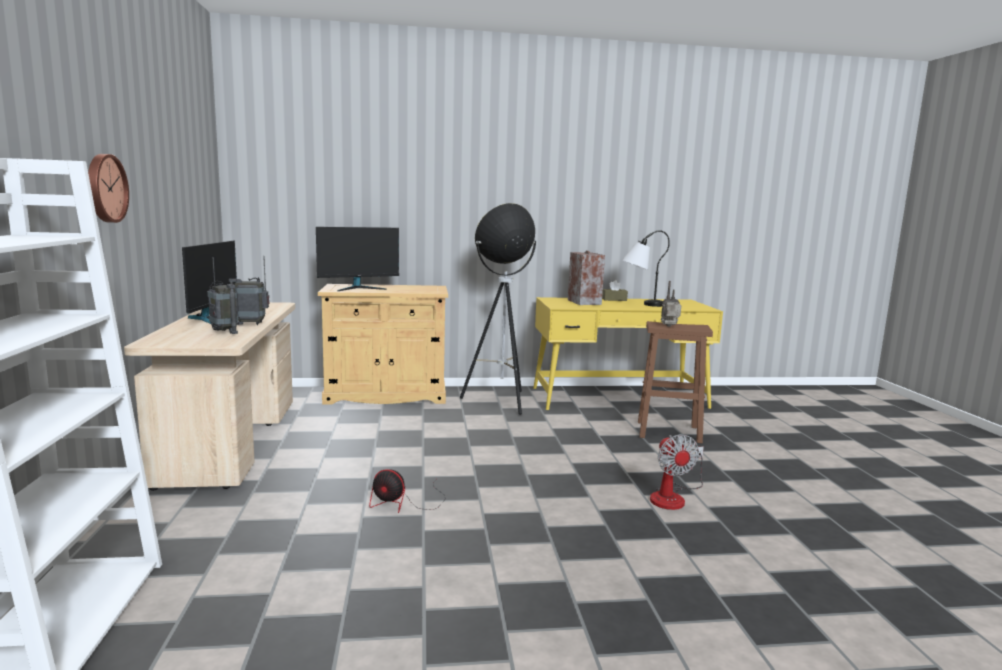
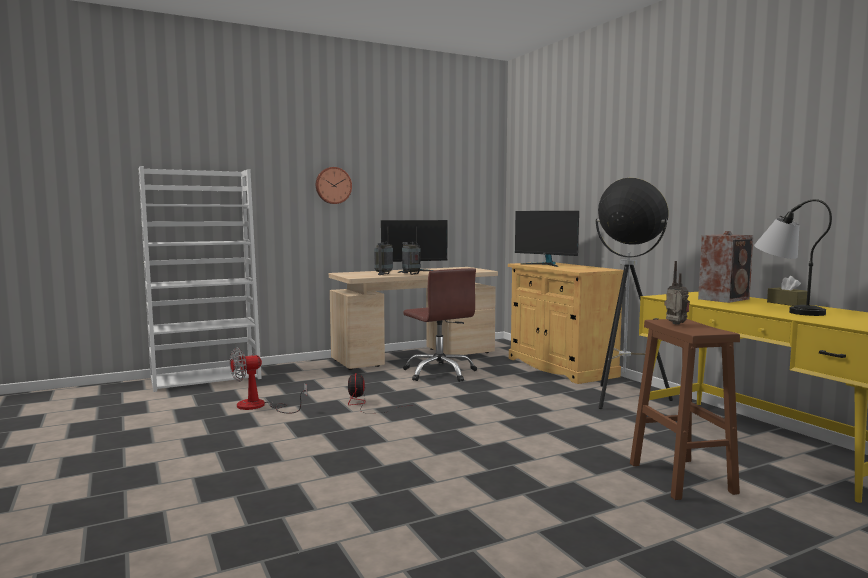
camera: 70 degrees right, 5 degrees down
(327, 443) = (440, 373): none -> brown office chair
(673, 497) = (474, 489): fan -> fan (259, 406)

